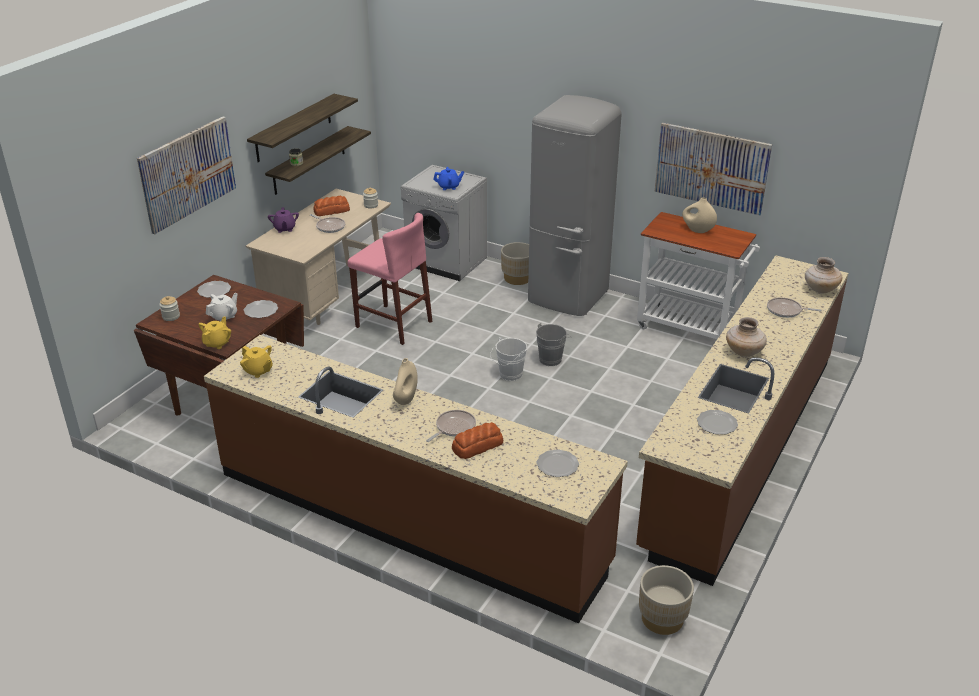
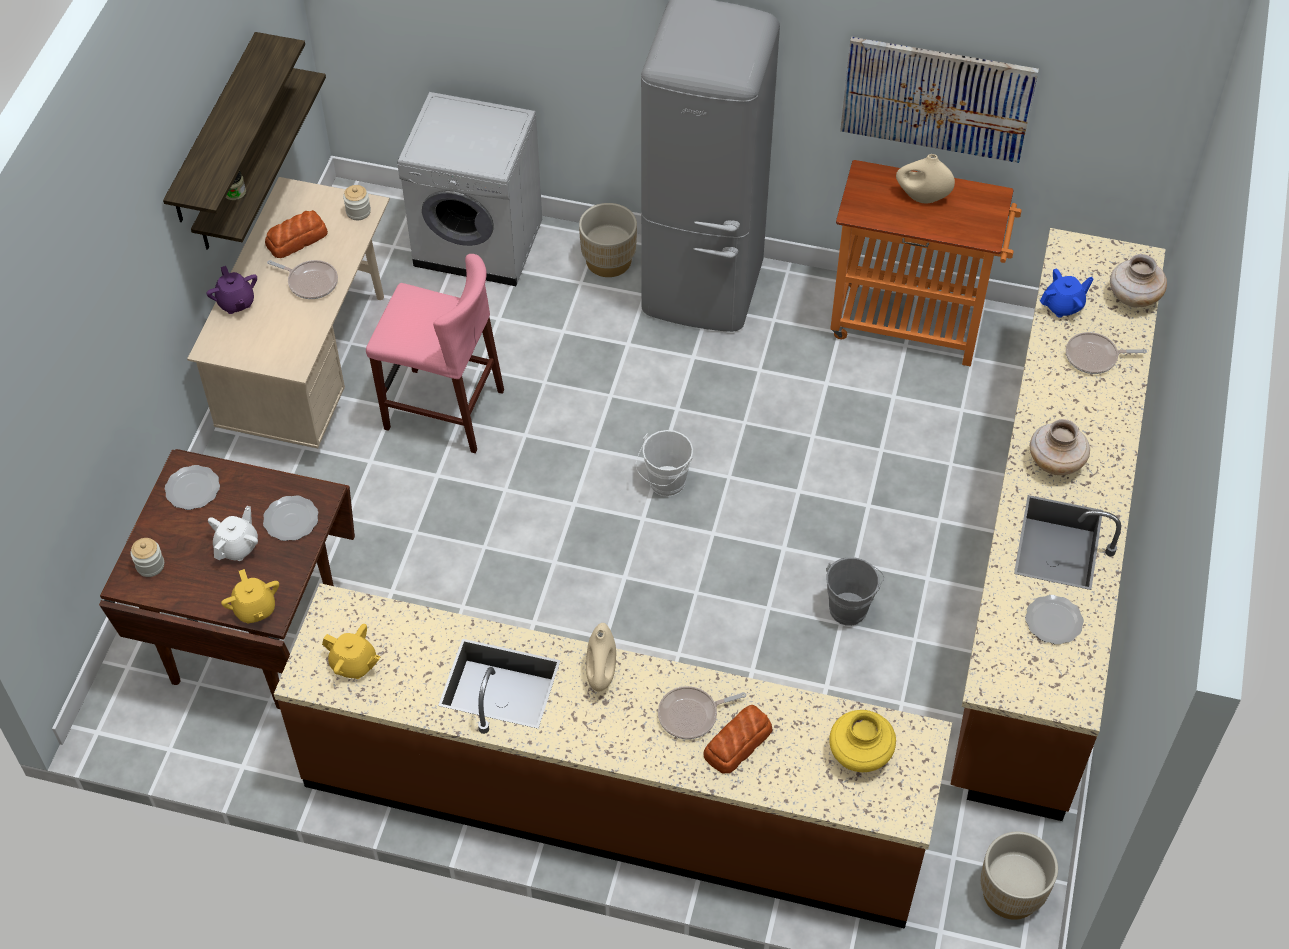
camera: 15 degrees left, 20 degrees up
(187, 173) = (104, 314): picture -> none
(217, 343) = (254, 609): yellow teapot -> yellow teapot turned 150 degrees clockwise
(449, 187) = (480, 148): blue teapot -> blue teapot (1063, 306)
(453, 428) = (691, 715): frying pan -> frying pan turned 135 degrees counterclockwise
(552, 359) = (720, 434): grey bucket -> grey bucket (850, 606)
(557, 465) = (859, 754): plate -> yellow vase
(689, 329) = (909, 324): white cart -> orange cart

